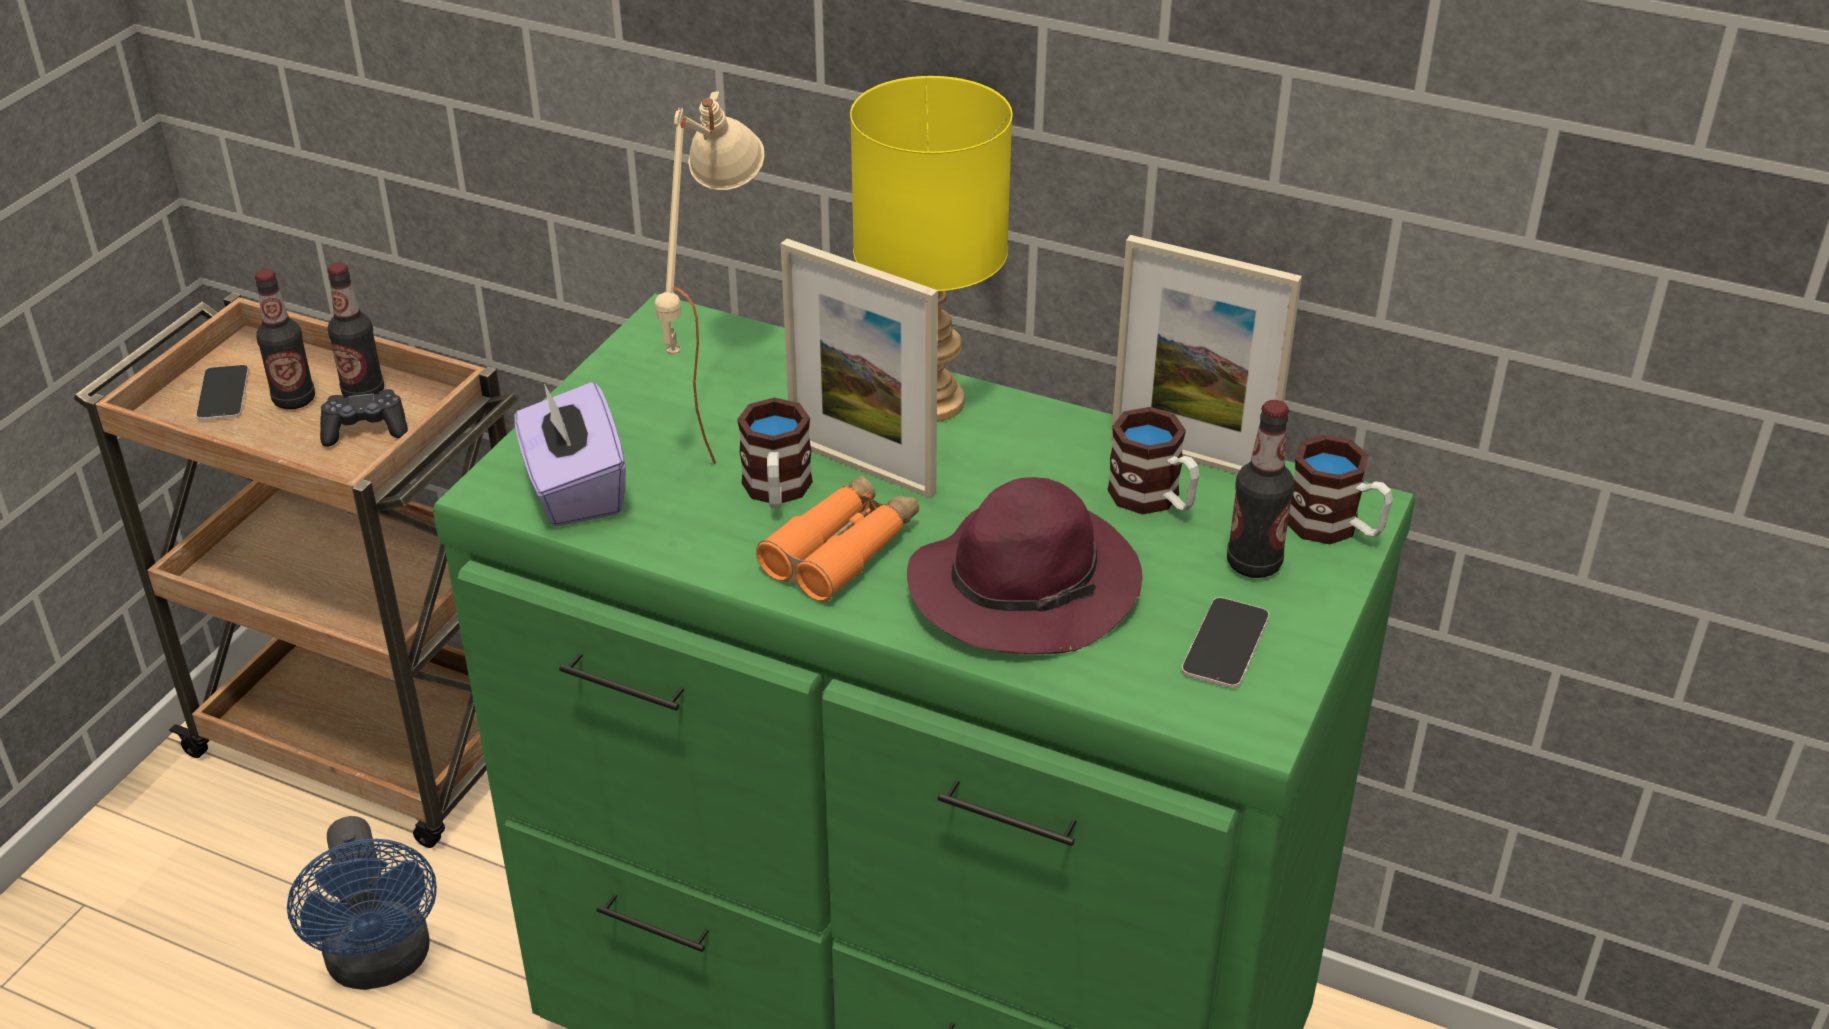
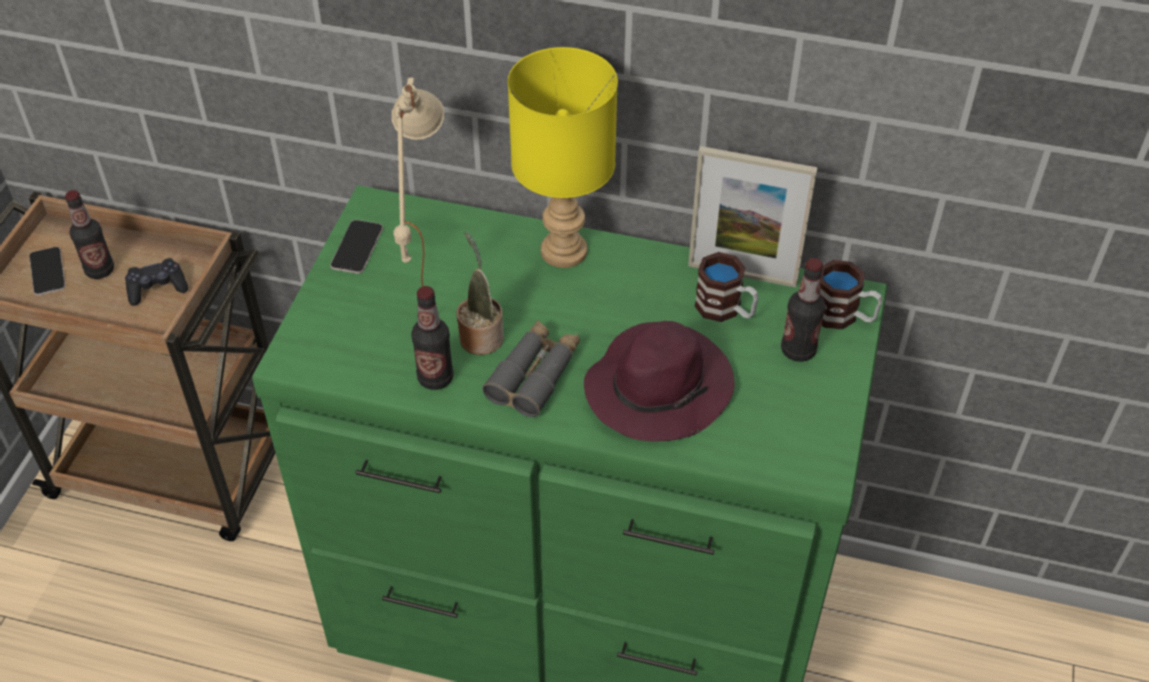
camera: 10 degrees left, 10 degrees up
(363, 393) = (147, 258): bottle -> bottle (435, 378)
(381, 964) = (220, 627): blue fan -> none
(574, 489) = (345, 351): purple tissue box -> none
(776, 492) = (480, 336): mug -> potted plant
(842, 550) = (534, 375): orange binoculars -> grey binoculars
(861, 467) = (531, 309): picture frame -> none
(1225, 644) = (793, 413): phone -> phone (357, 247)

